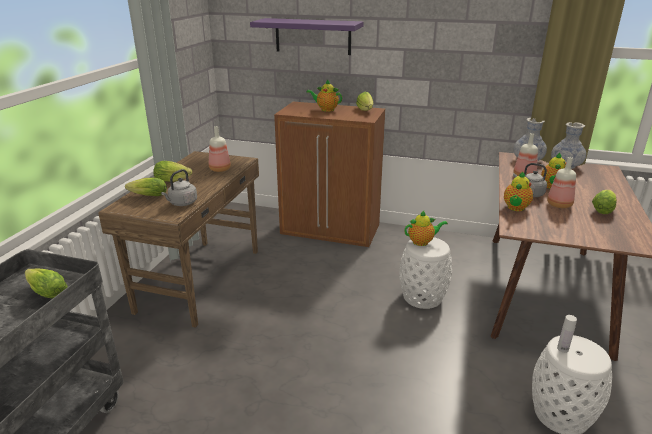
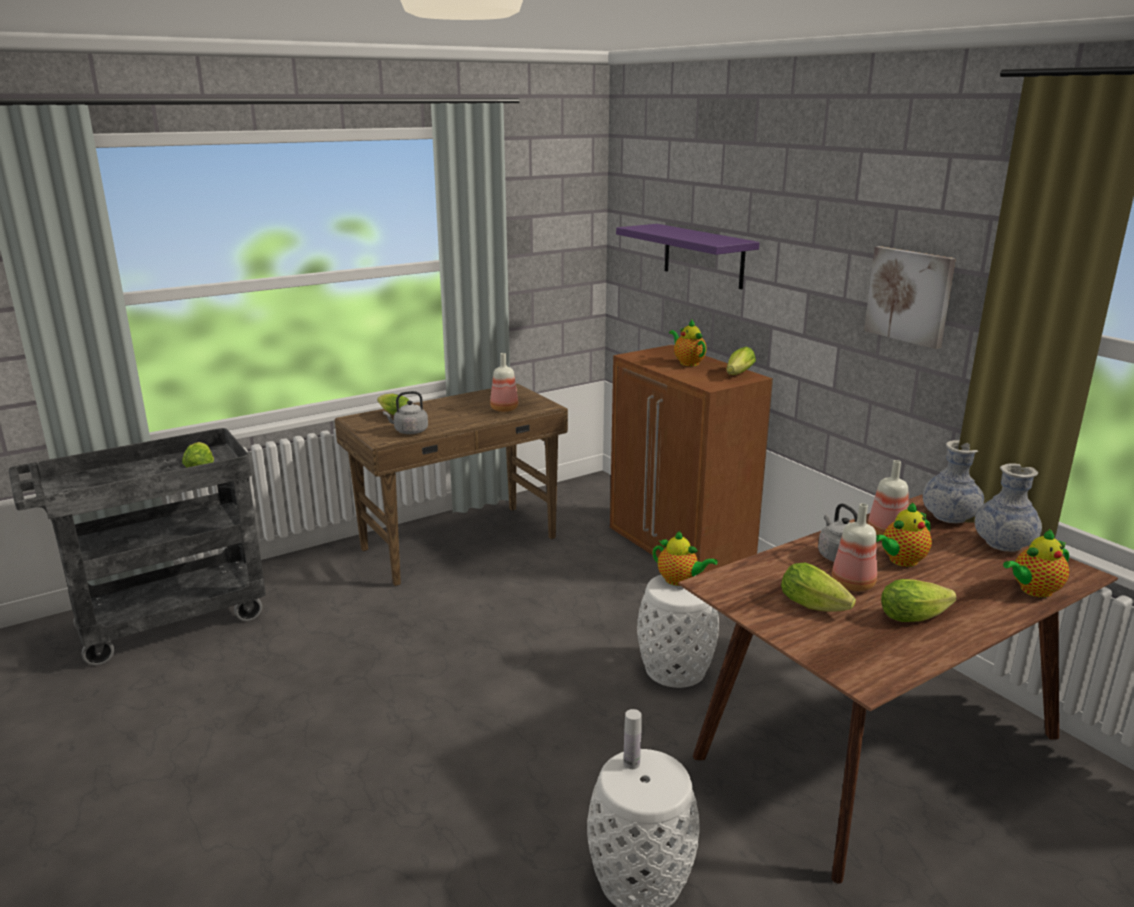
camera: 40 degrees right, 5 degrees down
(174, 180) = (443, 407): lettuce -> lettuce (816, 606)
(483, 41) = (909, 296): none -> picture
(515, 208) = (773, 564): teapot -> teapot (1033, 590)

